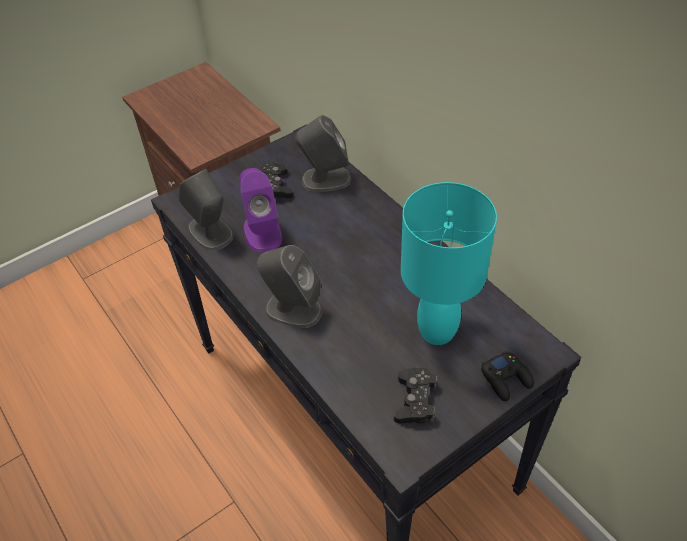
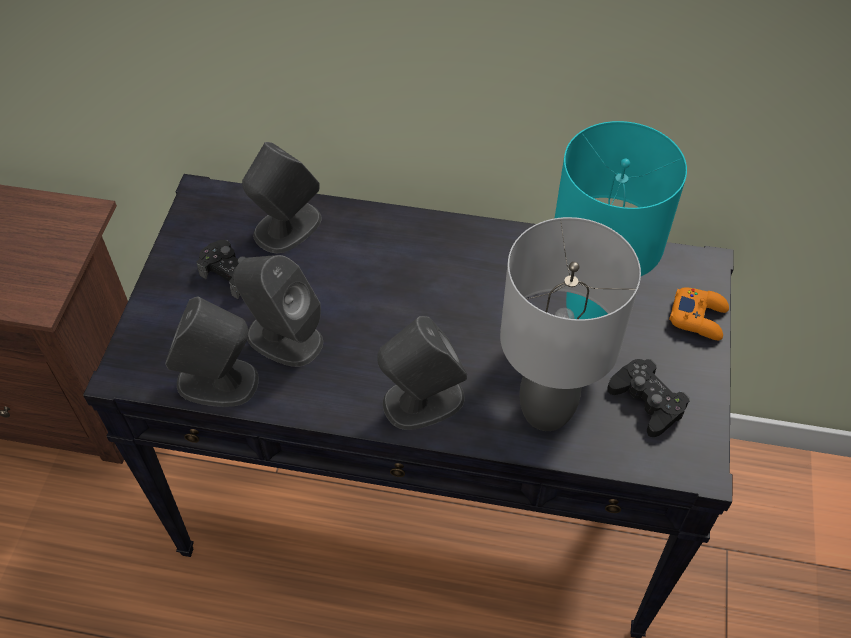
camera: 45 degrees left, 5 degrees up
(262, 232) = (283, 338): purple speaker -> grey speaker
(352, 362) = (546, 409): none -> grey table lamp
(506, 379) = (698, 317): black game controller -> orange game controller

